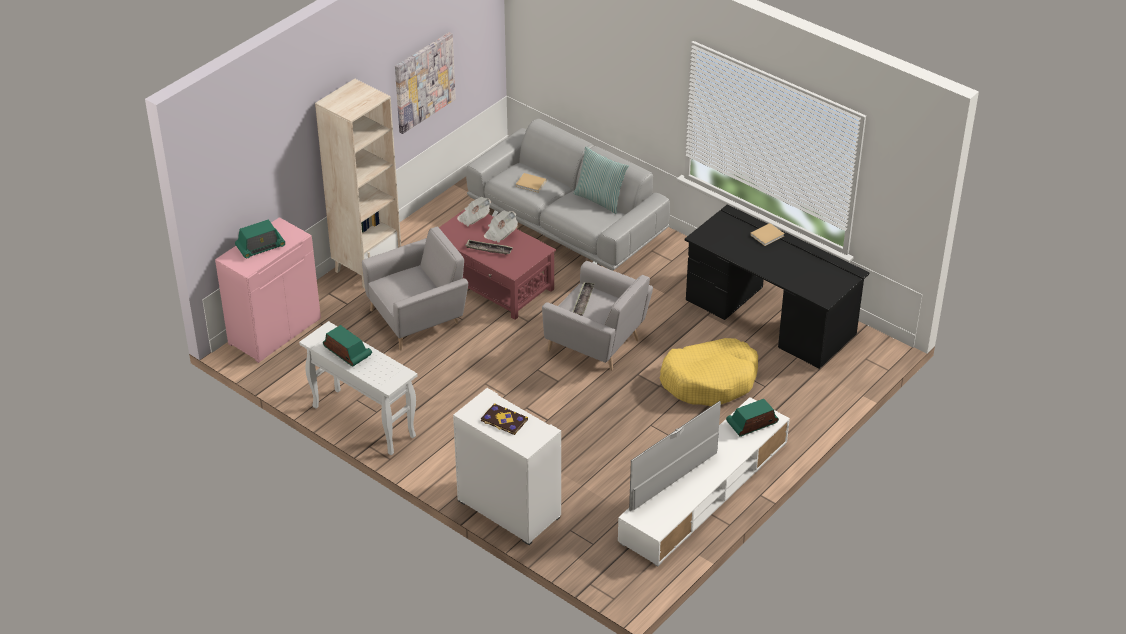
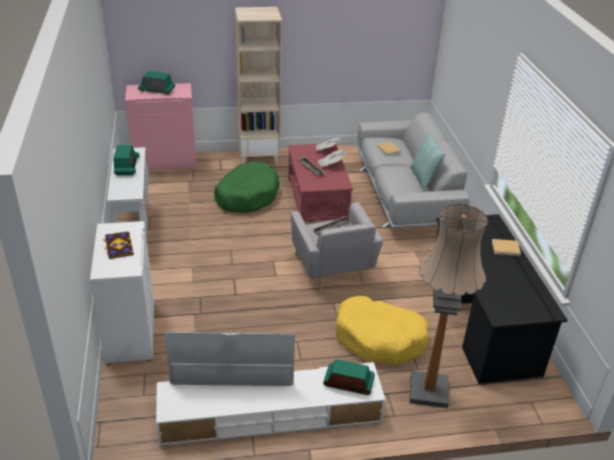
camera: 40 degrees right, 5 degrees down
(418, 318) = (247, 195): grey armchair -> green dog bed
(424, 82) = (348, 45): picture -> none
(791, 398) = (428, 391): none -> floor lamp

